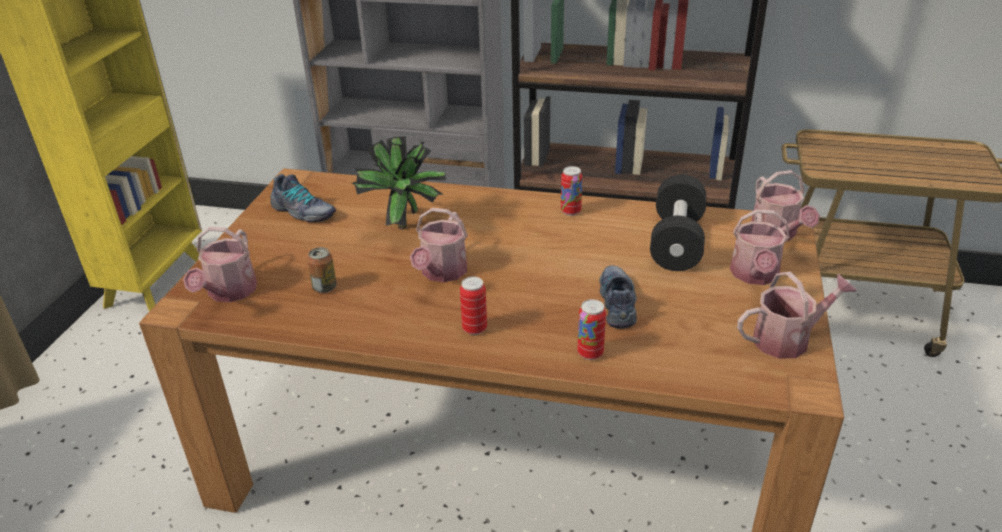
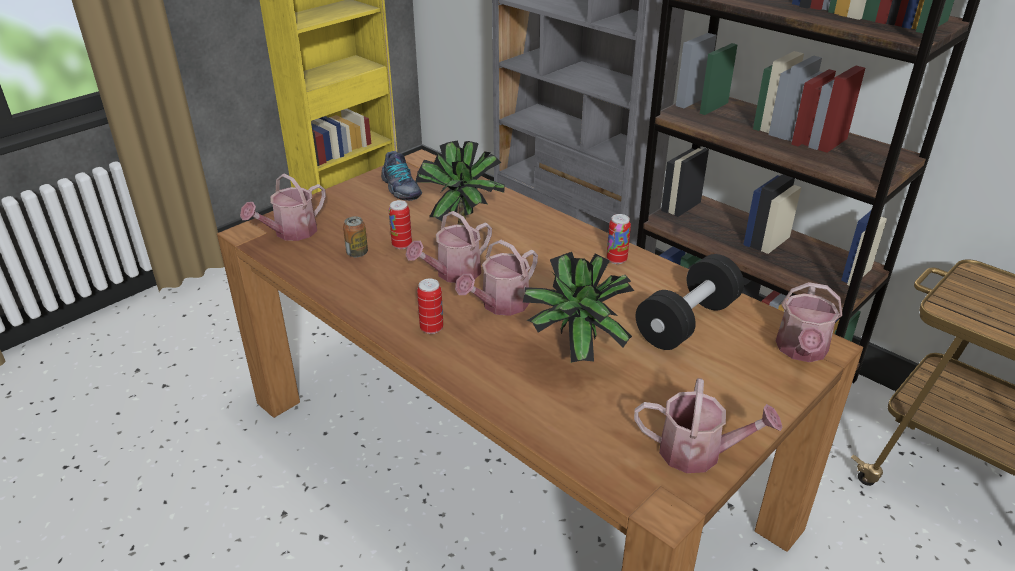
camera: 30 degrees right, 0 degrees up
(590, 353) = (502, 387): can -> can (402, 245)
(618, 302) = (573, 354): shoe -> potted plant
(754, 275) = (732, 381): watering can -> watering can (500, 305)

